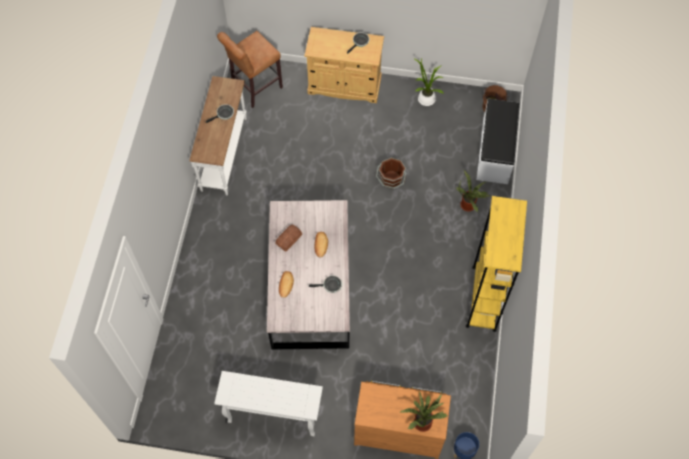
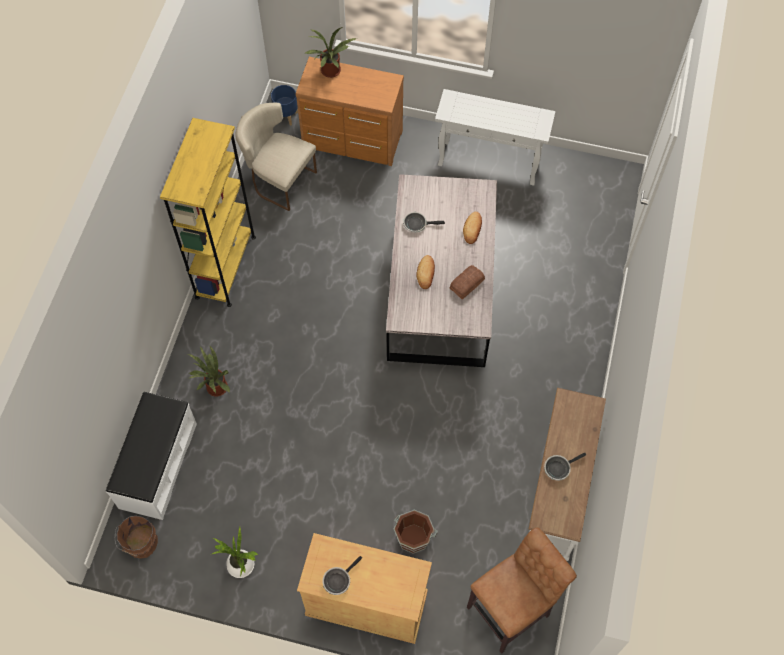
camera: 175 degrees left, 0 degrees up
(391, 180) = (316, 433): brown bucket -> brown bucket (413, 537)
(457, 382) = (278, 180): none -> beige chair

